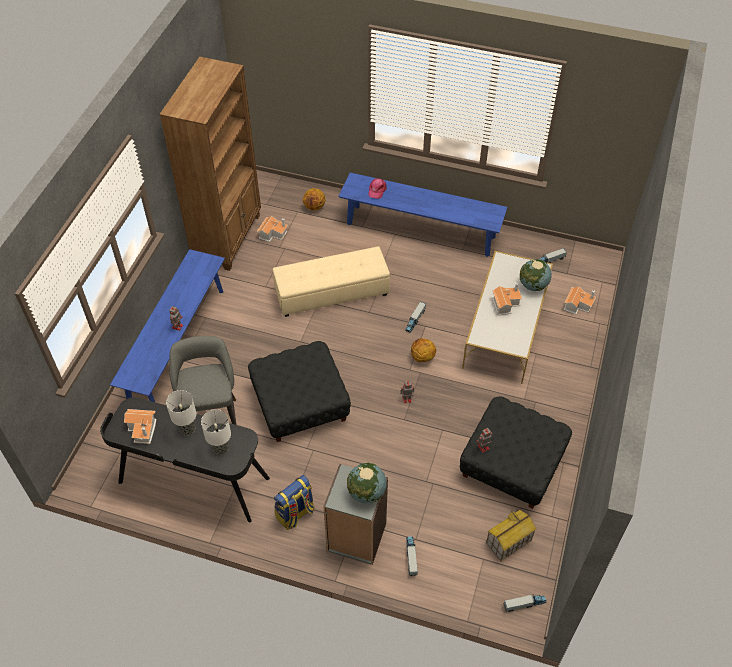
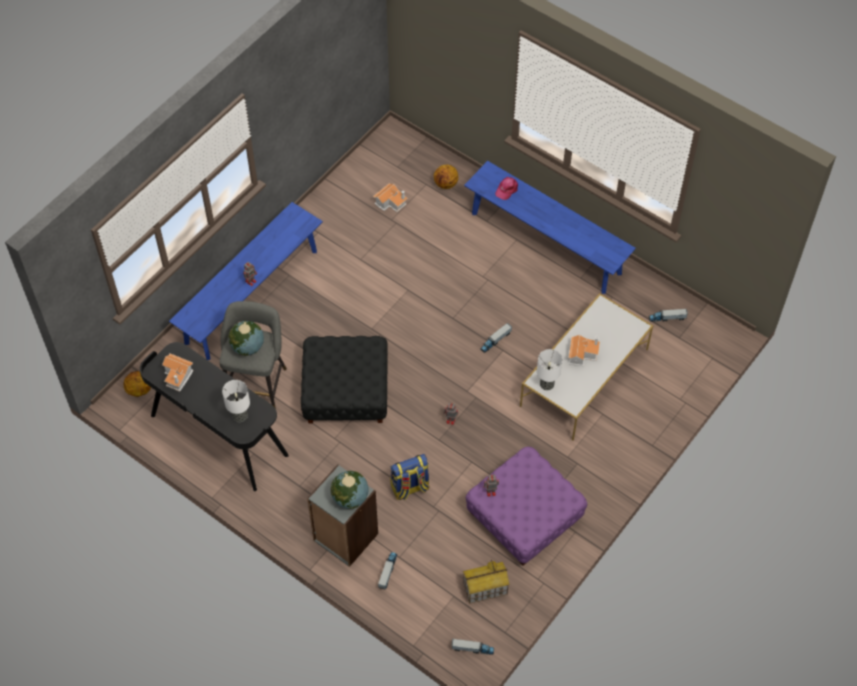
camera: 20 degrees right, 5 degrees up
(187, 429) = (216, 388): table lamp -> table lamp (546, 384)
(228, 237) = (344, 194): brown bookcase -> none
(295, 514) = (298, 497): backpack -> backpack (410, 487)
(331, 292) = (424, 285): beige ottoman -> none
(422, 357) = (485, 382): basketball -> basketball (139, 390)
(512, 463) = (524, 516): black ottoman -> purple ottoman
(533, 285) = (620, 343): globe -> globe (247, 347)
(578, 304) = (673, 375): toy house -> none

